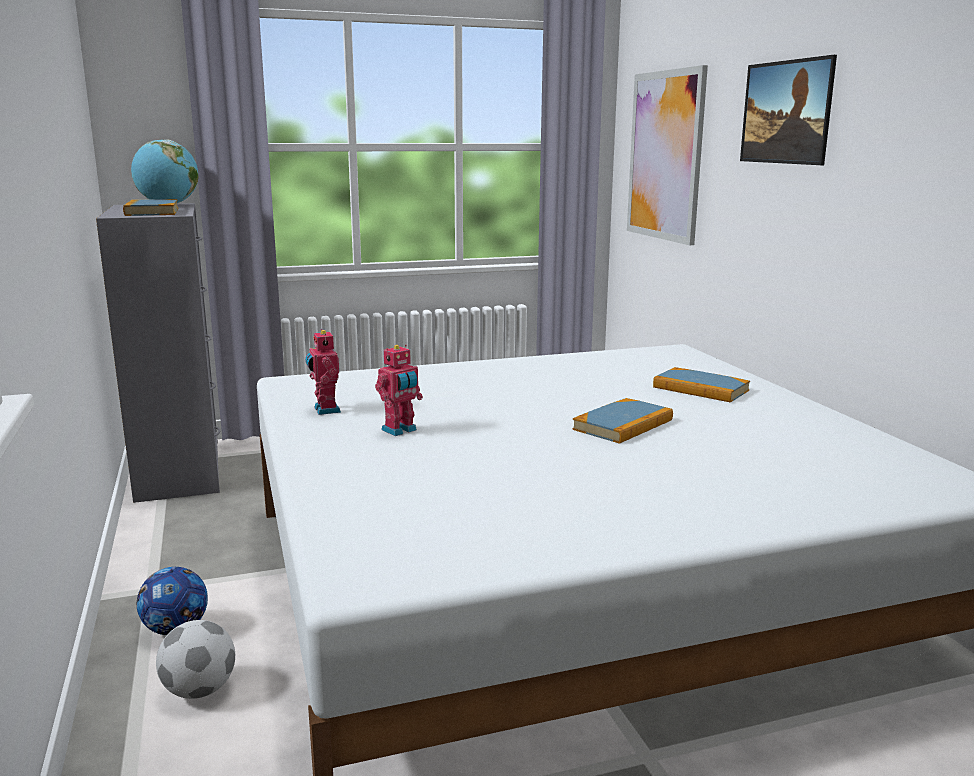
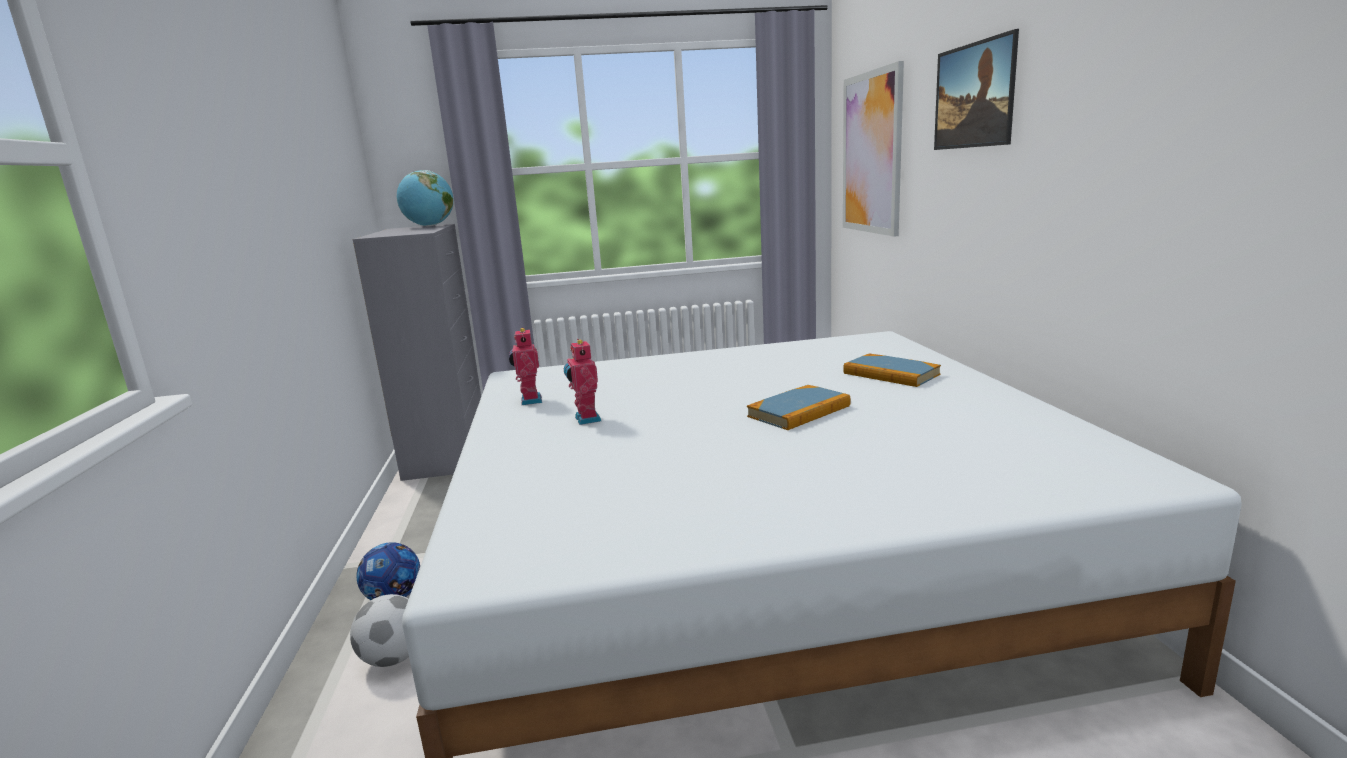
camera: 10 degrees right, 0 degrees up
(152, 212) = (406, 232): book -> none
(400, 430) = (585, 419): toy robot -> toy robot turned 105 degrees clockwise

